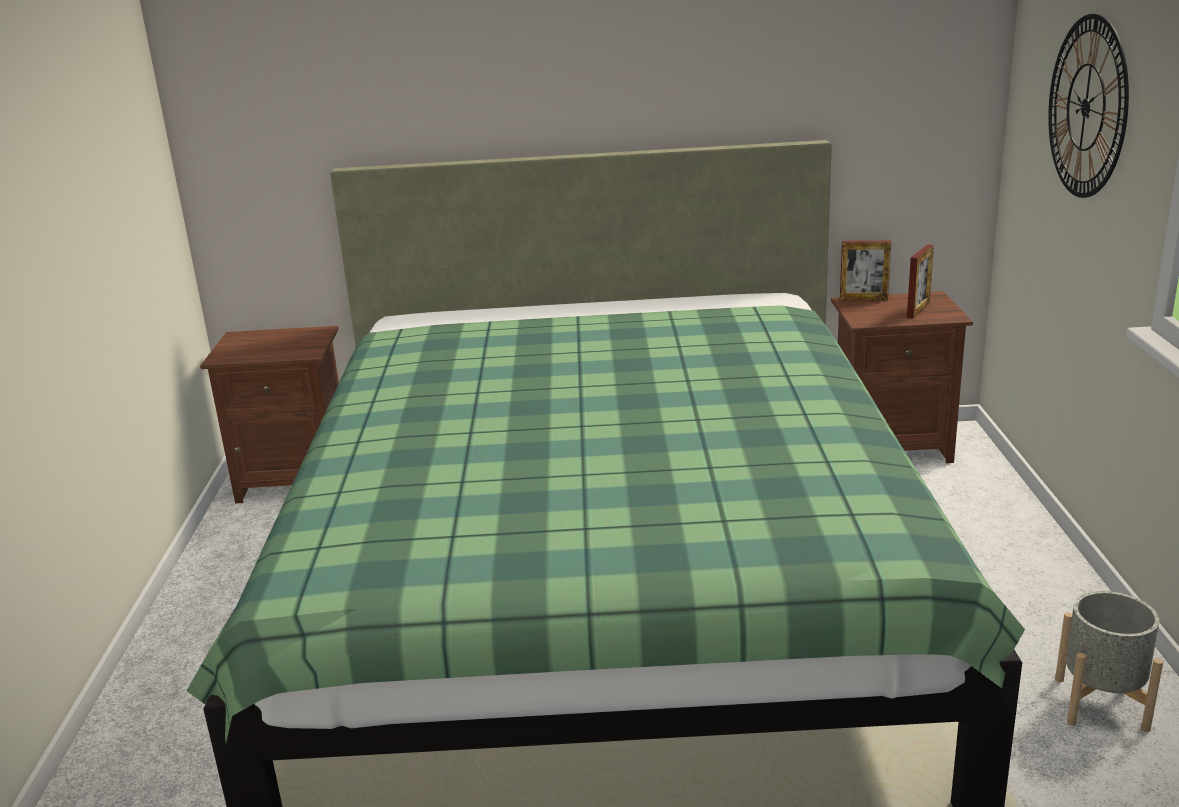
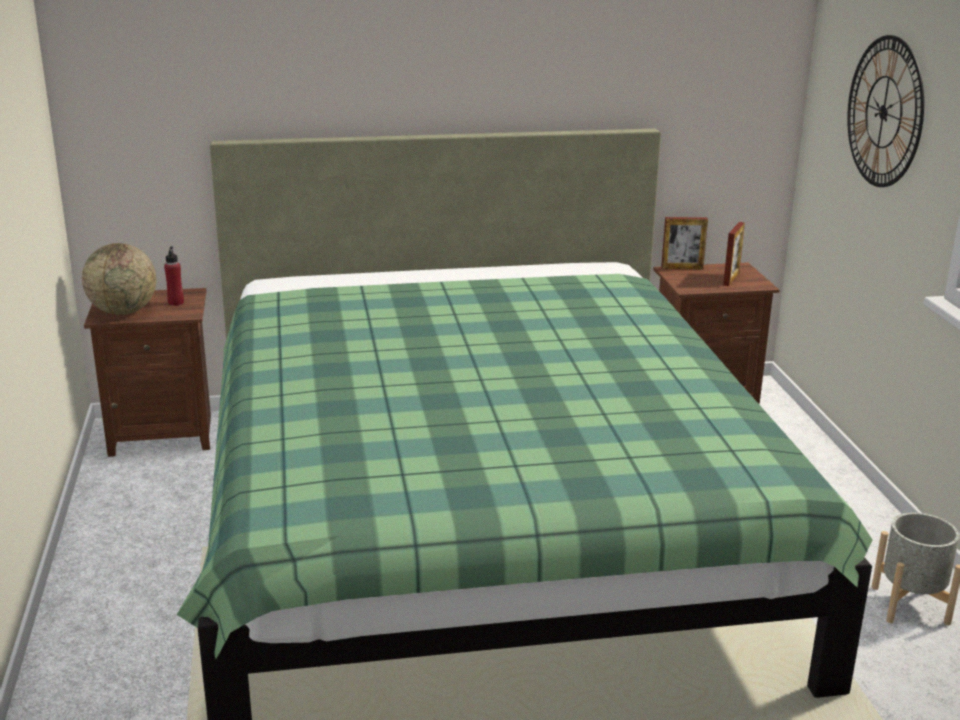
camera: 10 degrees left, 0 degrees up
(245, 351) = (123, 312): none -> globe
(301, 341) = (176, 303): none -> red bottle

